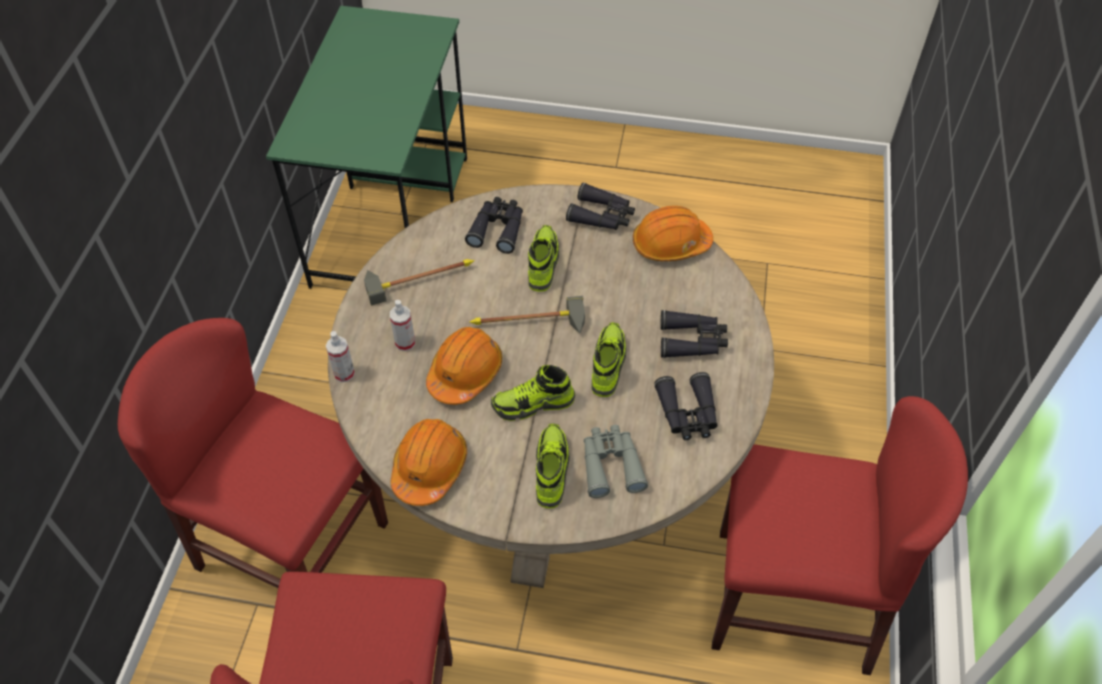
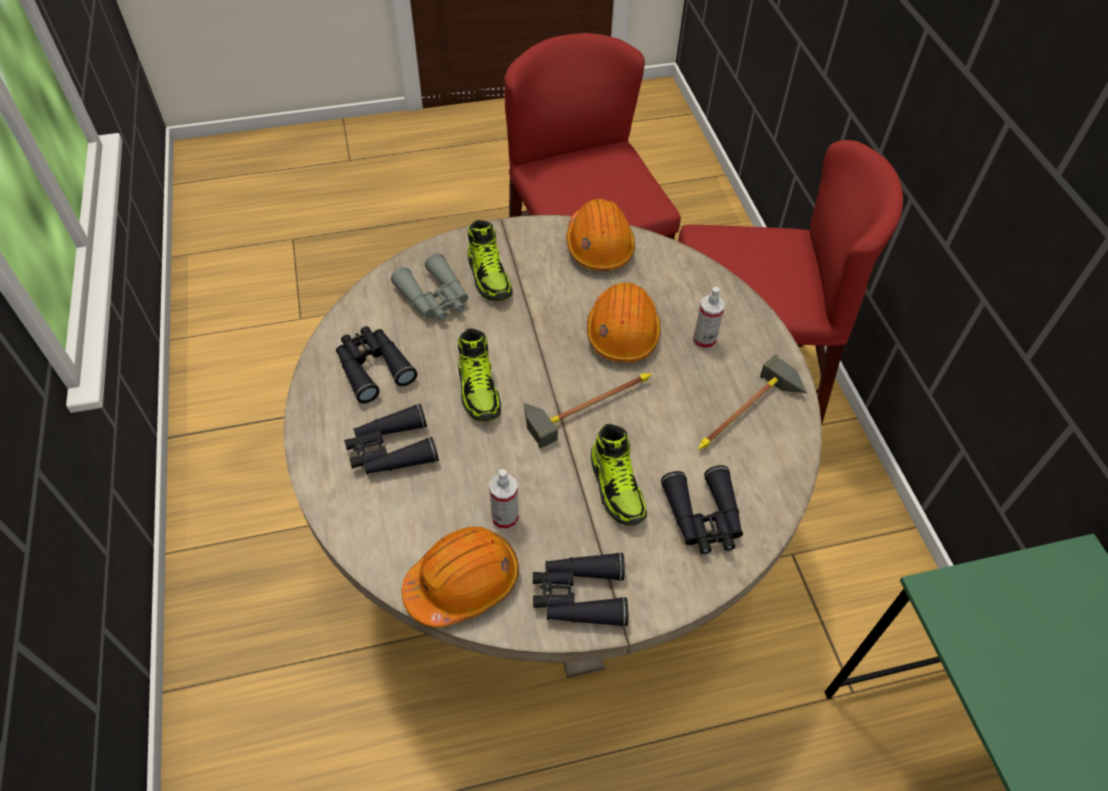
camera: 155 degrees right, 0 degrees up
(344, 373) = (737, 293): spray bottle -> spray bottle (505, 518)
(533, 404) = (536, 325): shoe -> none
(791, 599) = (267, 500): red chair -> none

